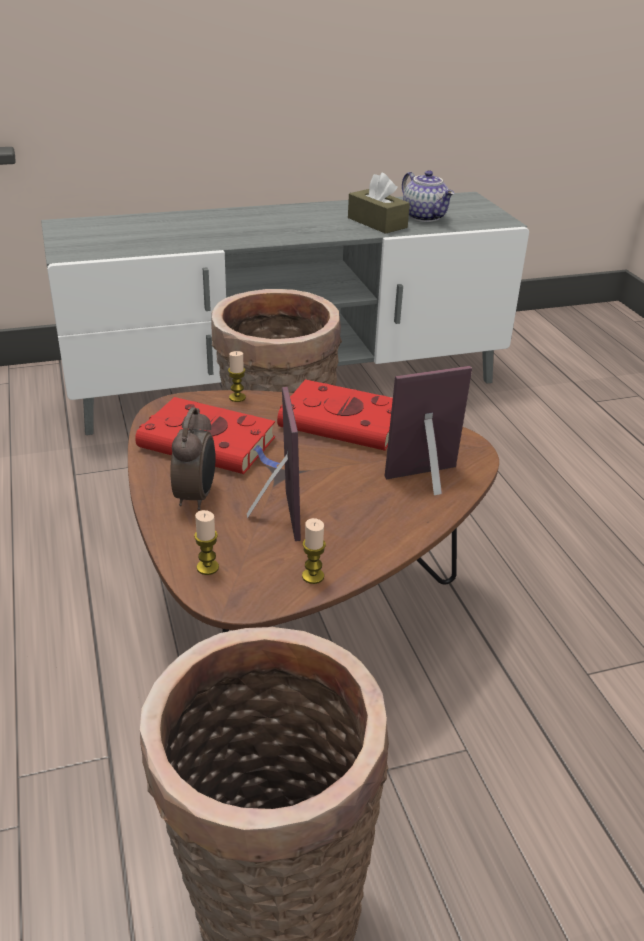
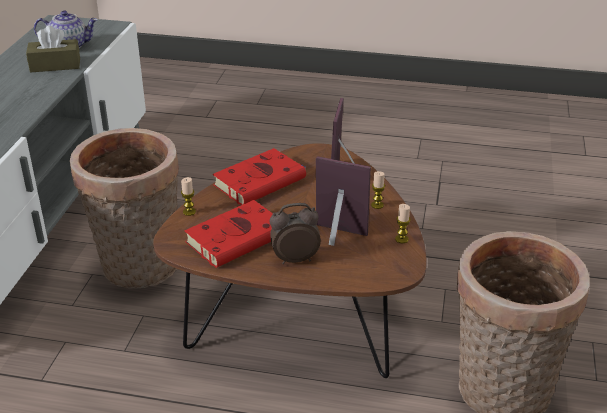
camera: 60 degrees left, 0 degrees up
(196, 496) = (294, 259): alarm clock -> alarm clock turned 45 degrees counterclockwise
(207, 567) = (369, 273): candle -> candle (377, 205)

